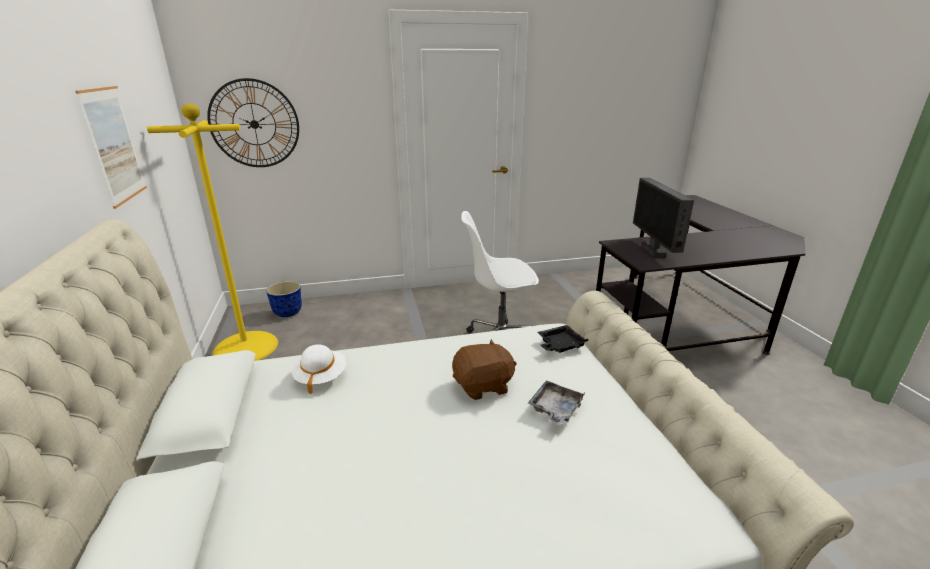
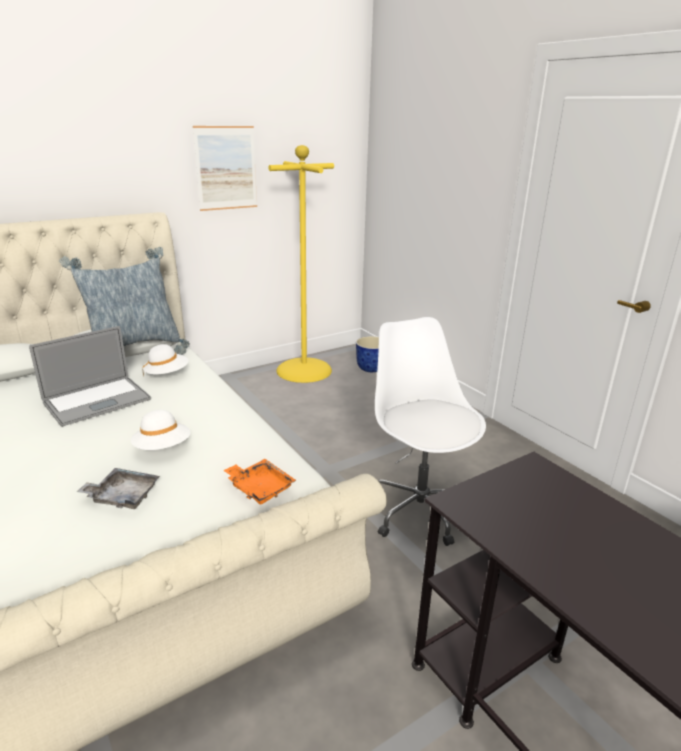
camera: 70 degrees right, 0 degrees up
(244, 400) = (134, 357): none -> pillow
(254, 124) = (404, 176): wall clock -> none
(355, 428) = (97, 401): none -> laptop
(483, 386) = (162, 448): brown plush toy -> white hat
(559, 345) = (260, 488): black tray -> orange tray
(654, 251) = (539, 514): monitor -> none

